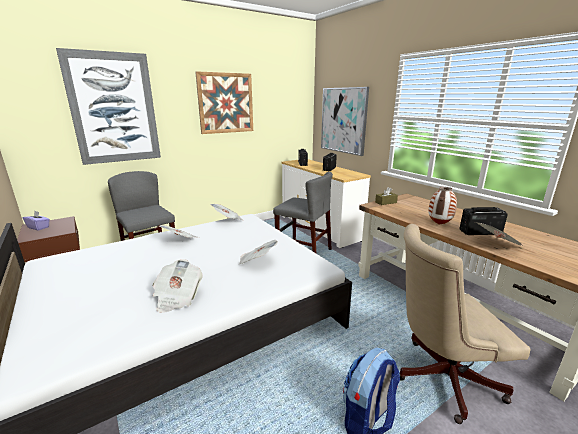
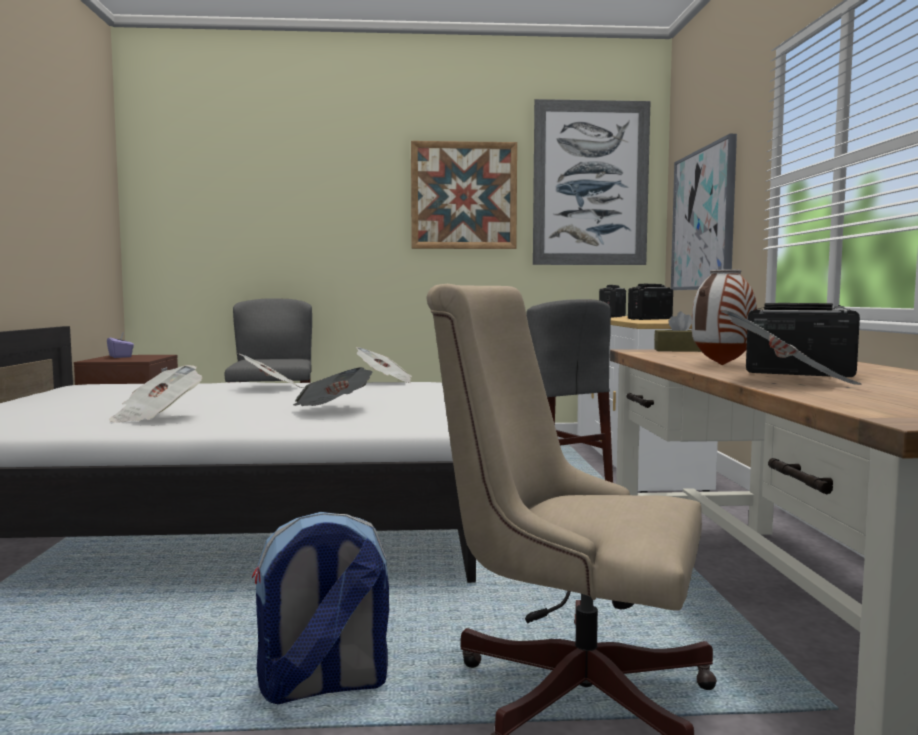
camera: 30 degrees right, 15 degrees down
(114, 109) = (273, 201): picture -> picture (590, 183)

